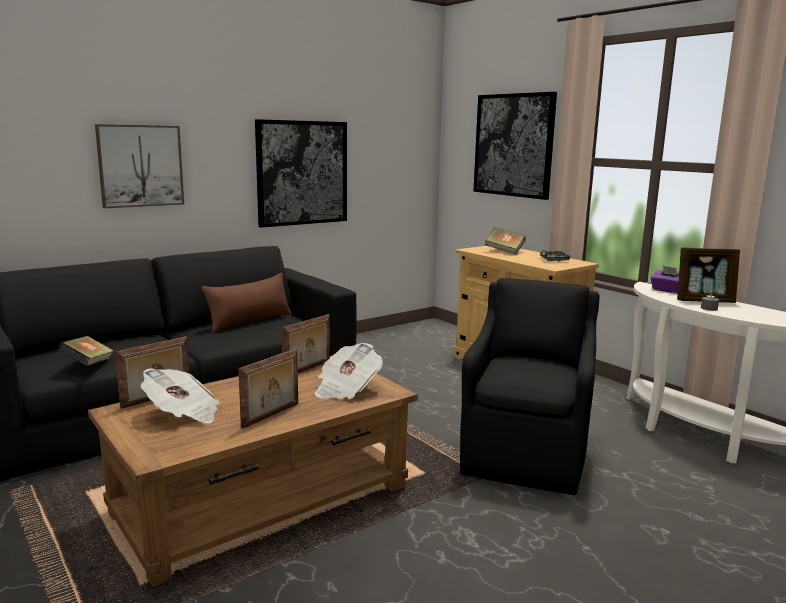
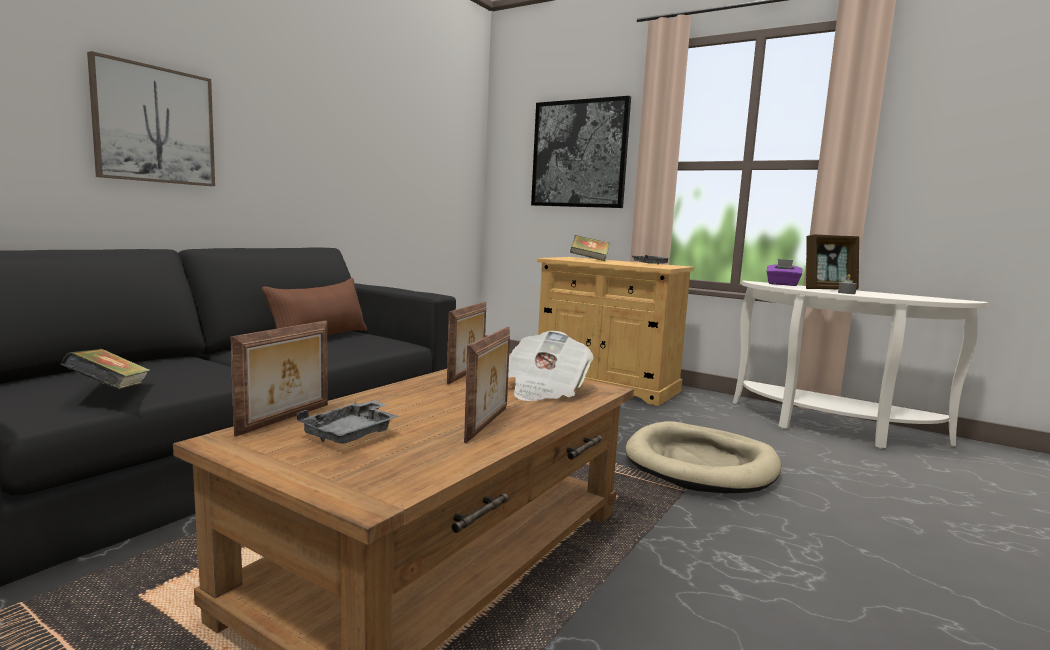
camera: 20 degrees left, 5 degrees down
(183, 414) = (352, 434): newspaper -> grey tray
(302, 173) = (354, 167): picture -> none
(525, 456) = (701, 464): black armchair -> beige dog bed

